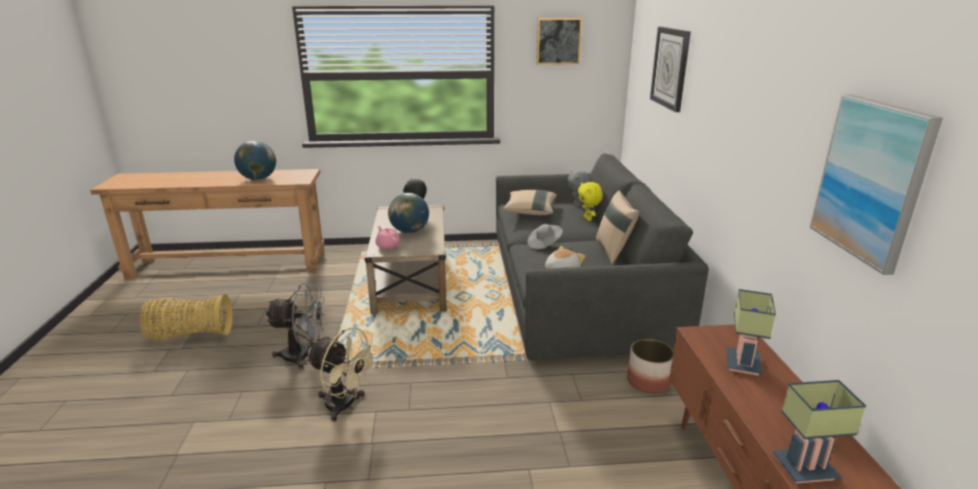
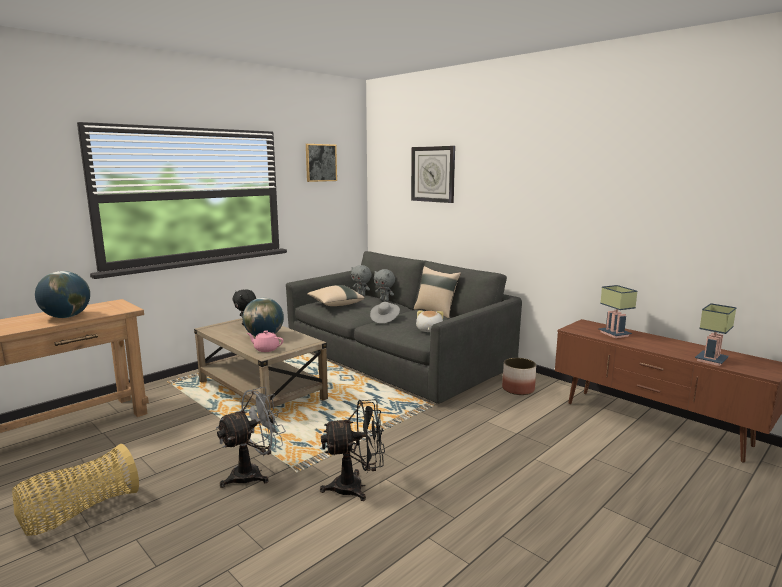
camera: 40 degrees left, 10 degrees down
(346, 406) = (356, 487): beige fan -> black fan
(588, 219) = (384, 300): yellow plush toy -> grey plush toy
(871, 180) = (666, 201): picture -> none

